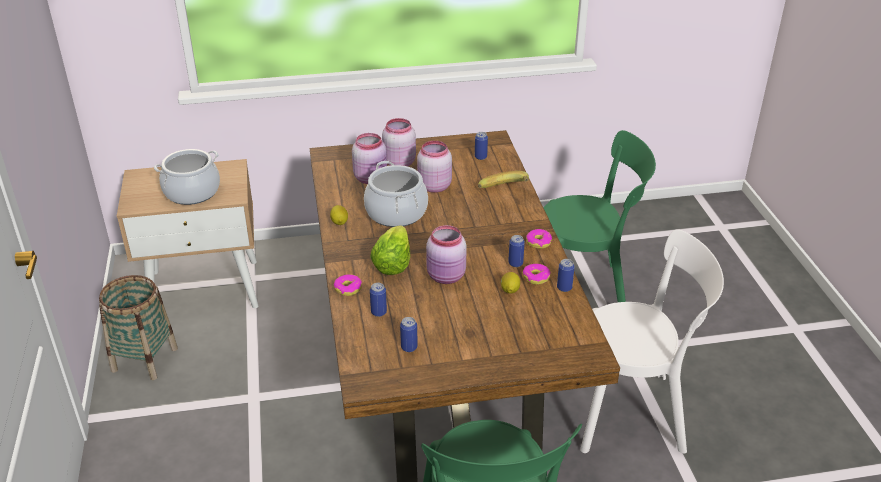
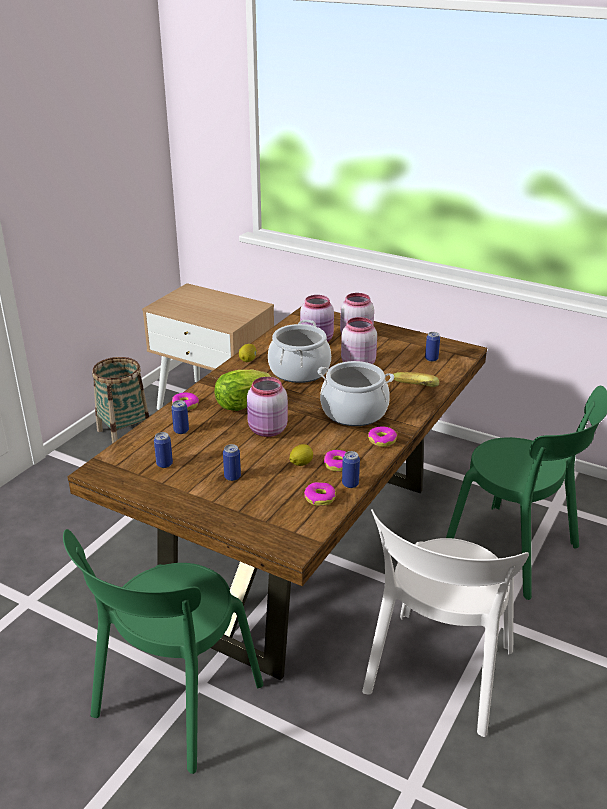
camera: 40 degrees right, 5 degrees down
(192, 192) = (207, 311): cooking pot -> cooking pot (354, 412)
(515, 263) = (337, 446): can -> can (232, 477)
(560, 310) = (320, 498): none -> donut
(632, 412) = (437, 676): white chair -> white chair turned 75 degrees clockwise

